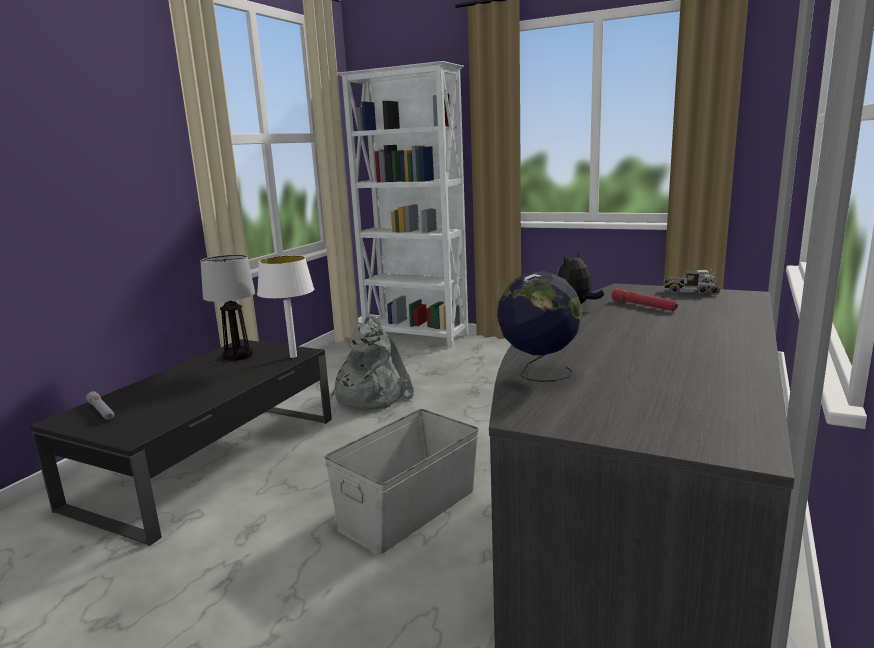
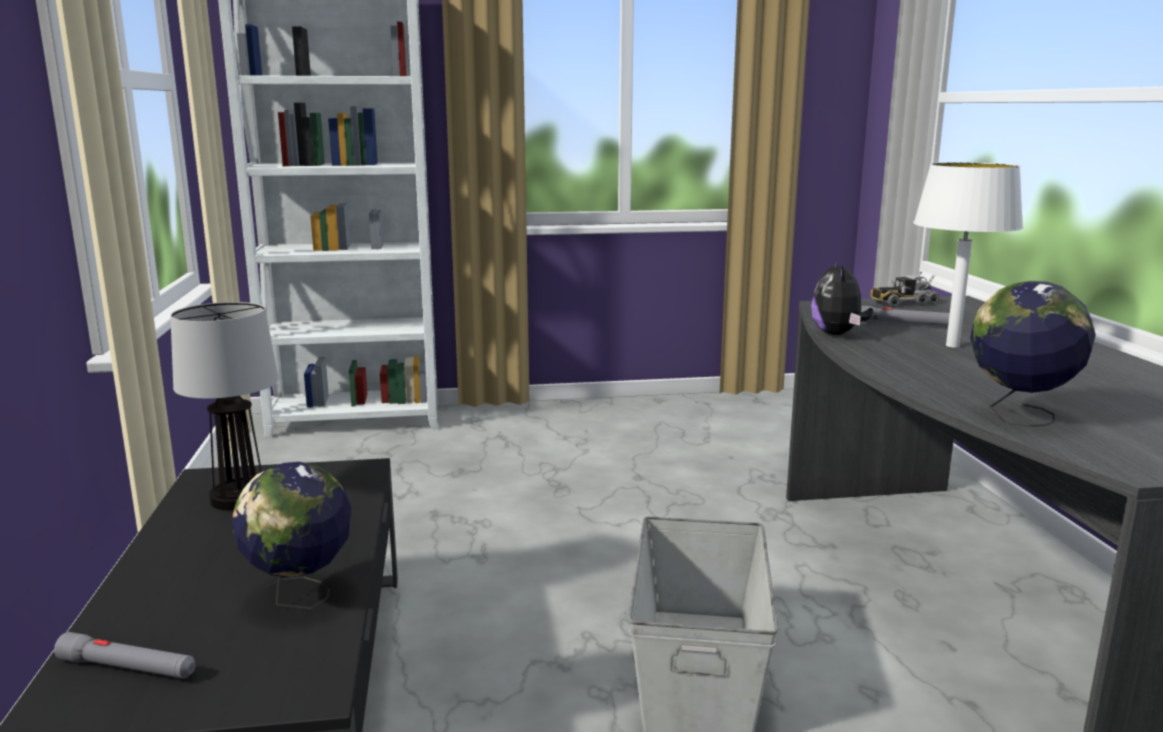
camera: 35 degrees left, 0 degrees up
(189, 401) = (300, 597): none -> globe
(293, 356) = (356, 479): white table lamp -> white table lamp (953, 346)
(371, 396) = (412, 526): grey backpack -> none
(643, 306) = (902, 324): red flashlight -> grey flashlight

